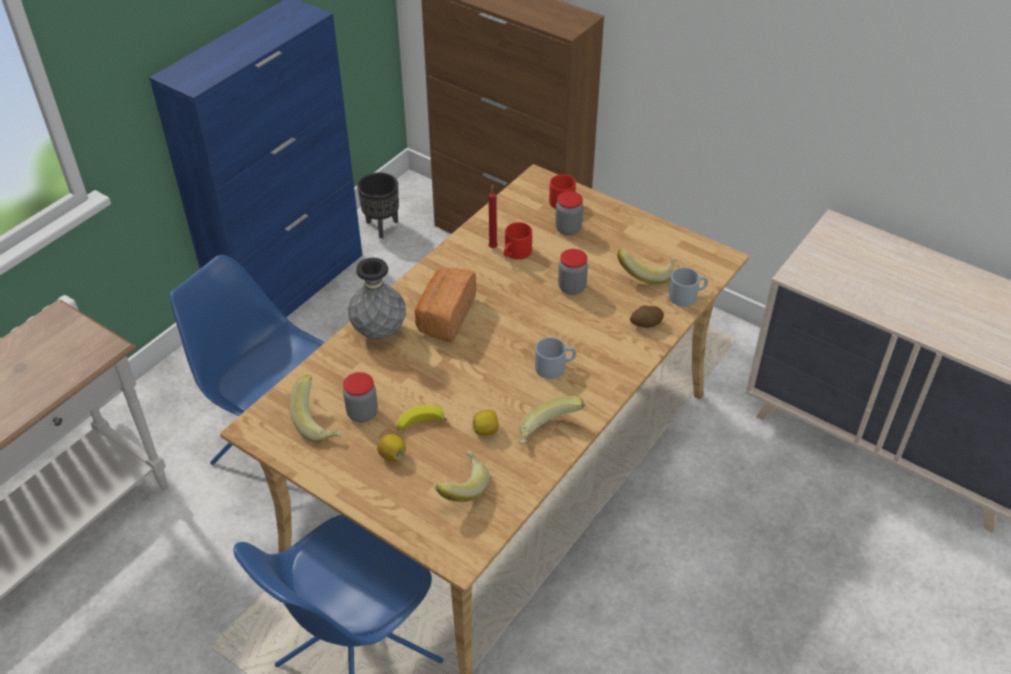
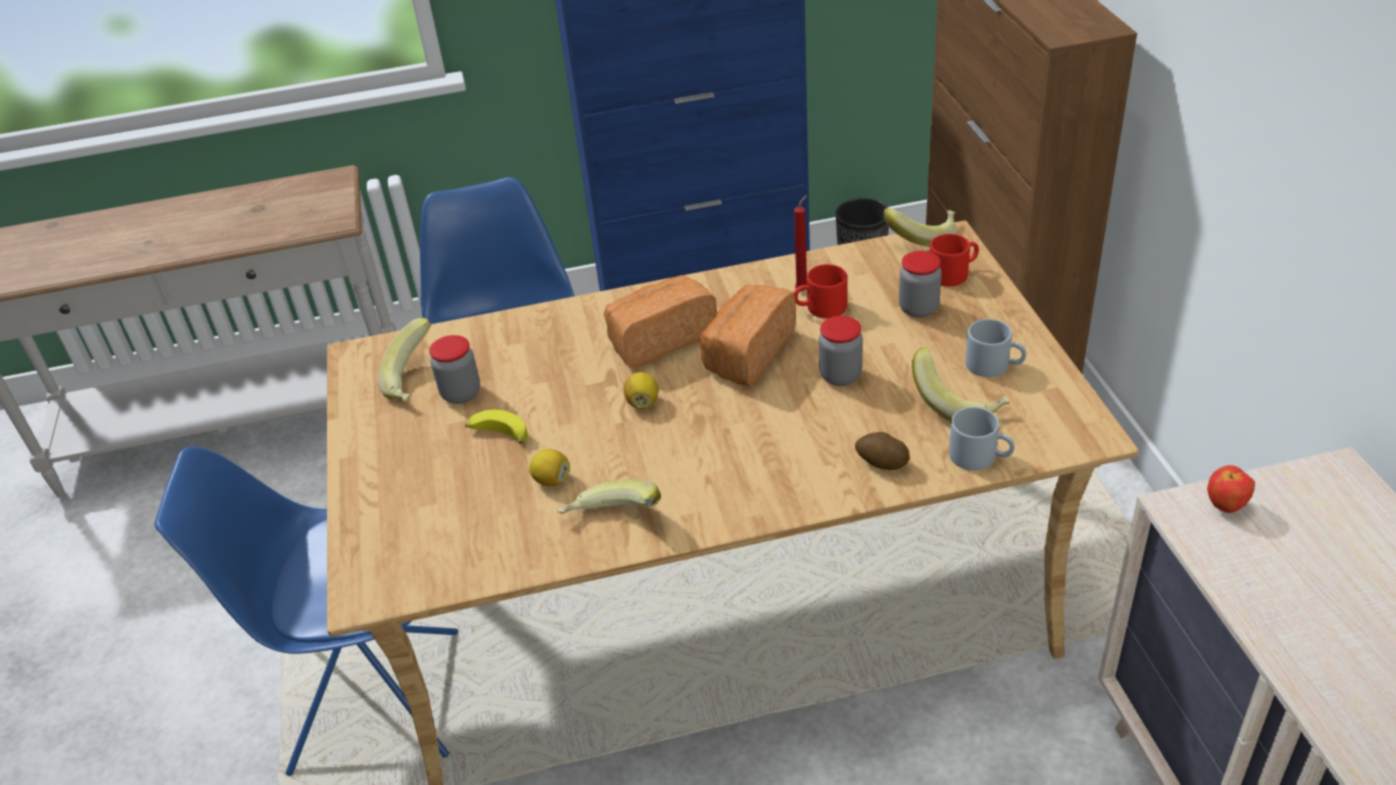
camera: 45 degrees right, 5 degrees down
(379, 332) = (576, 322): grey vase -> none
(392, 455) = (435, 451): lemon -> lemon (642, 402)
(461, 486) = (455, 522): banana -> banana (922, 238)
(506, 300) = (746, 353): none -> bread
(555, 366) = (710, 453): grey mug -> grey mug (994, 365)
(810, 264) = (1225, 506): none -> apple

